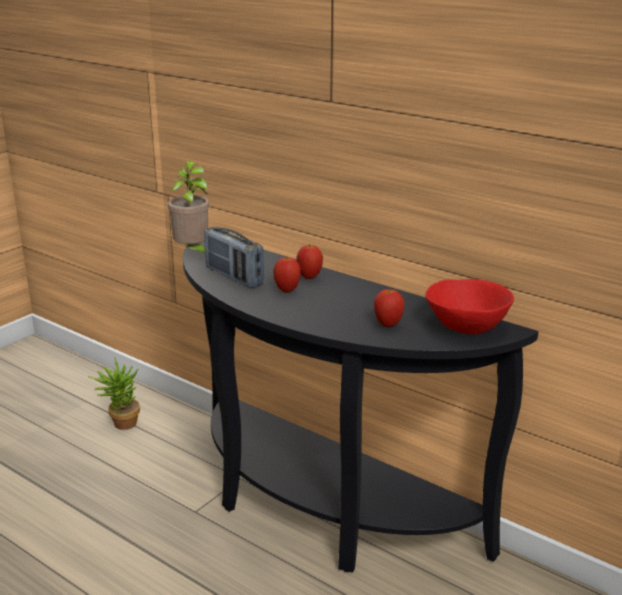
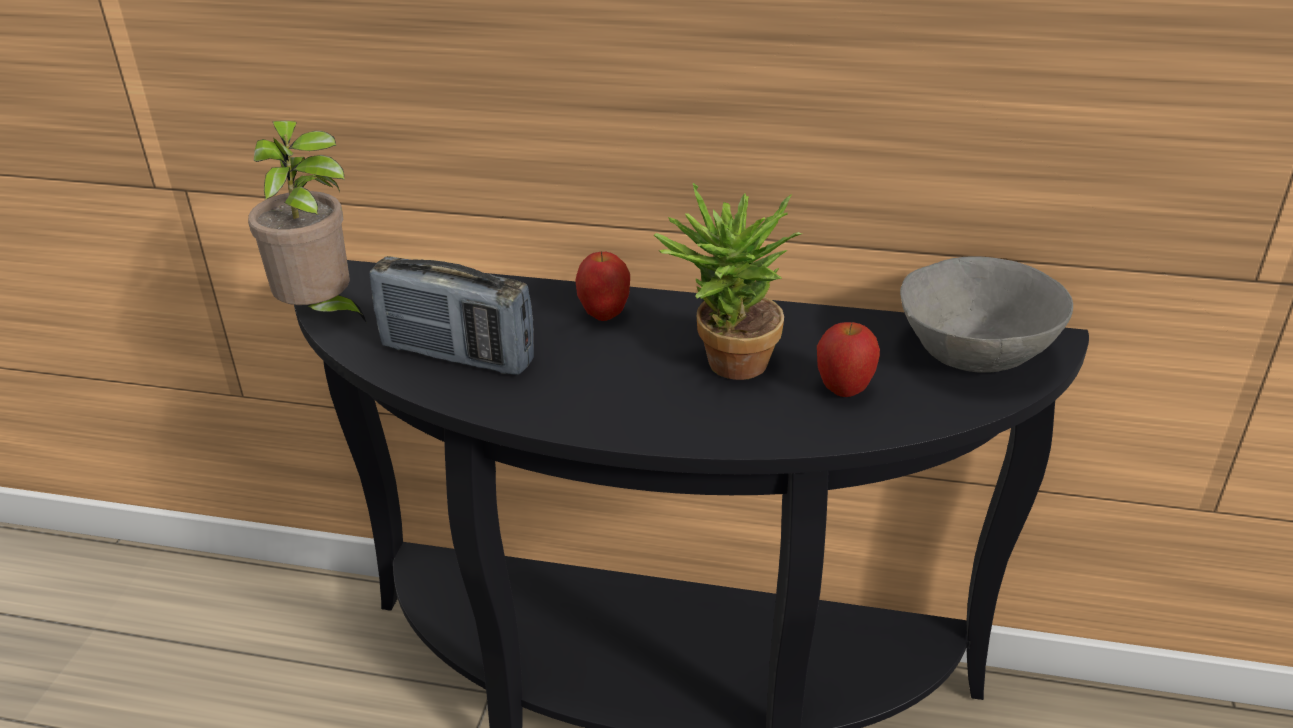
camera: 25 degrees left, 10 degrees up
(120, 423) = (193, 655): potted plant -> potted plant (726, 366)
(287, 290) = (589, 359): apple -> none
(468, 326) = (975, 352): red bowl -> grey bowl

